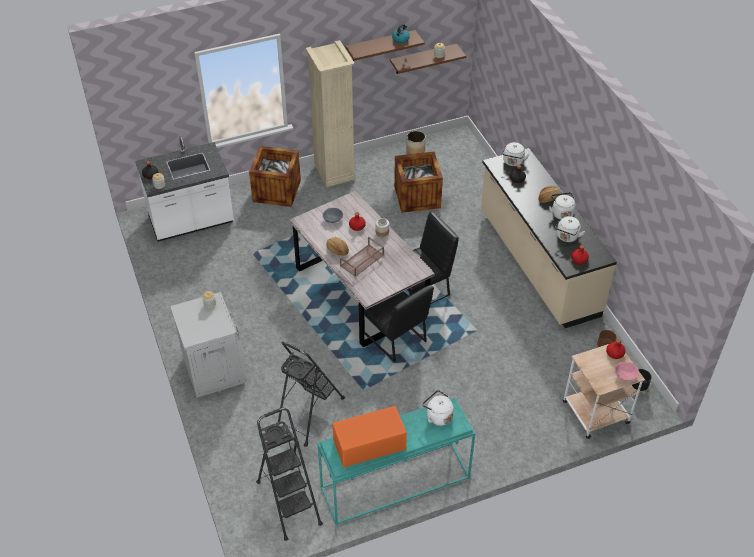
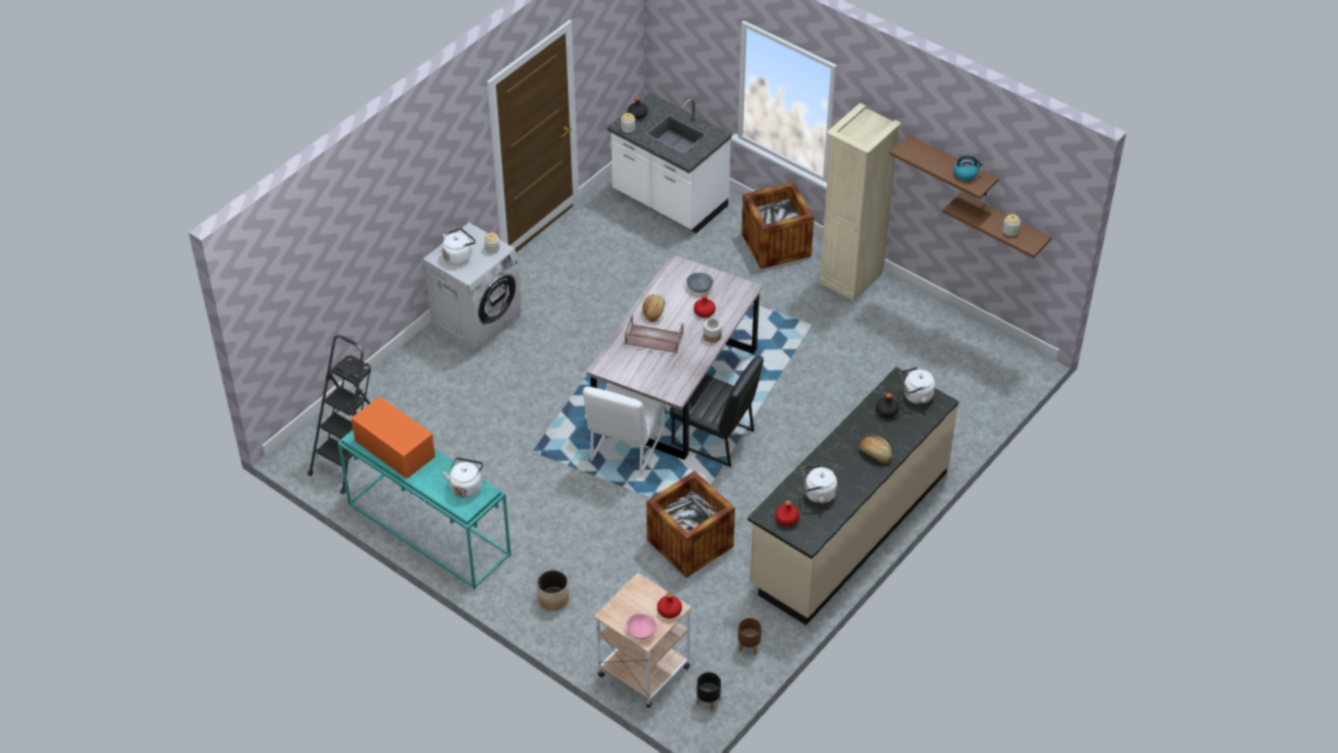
camera: 60 degrees right, 0 degrees up
(309, 414) = (471, 423): step ladder -> none
(395, 338) = (626, 446): black chair -> white chair
(415, 150) = (959, 333): planter -> planter (553, 599)
(417, 197) = (873, 370): crate -> crate (690, 543)
(561, 213) = (858, 474): white kettle -> white kettle (459, 256)

